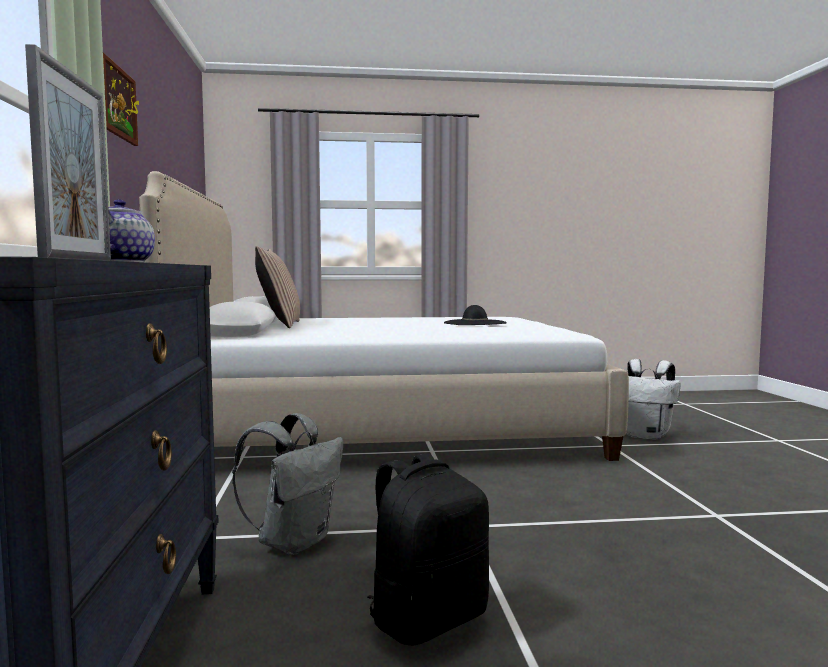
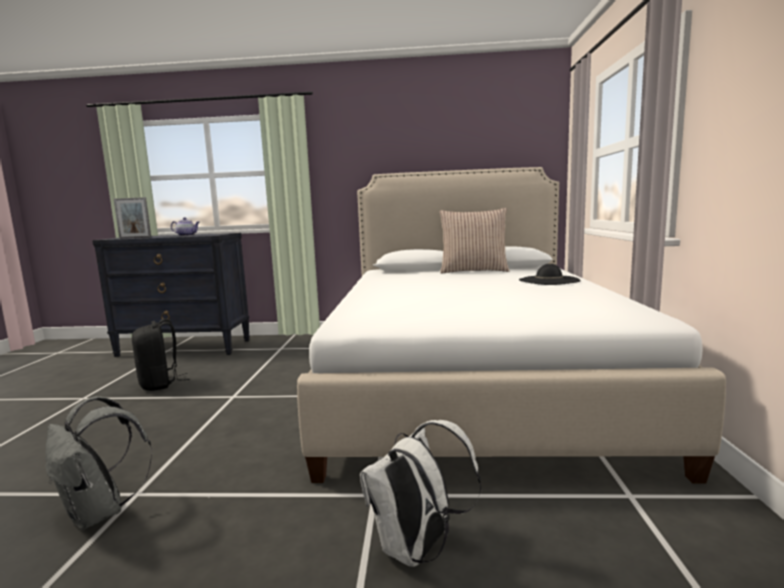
camera: 100 degrees right, 5 degrees up
(117, 102) = (360, 143): picture -> none
(294, 542) = (257, 363): grey backpack -> grey backpack (100, 513)
(475, 323) = (460, 299): black hat -> black hat (549, 280)

